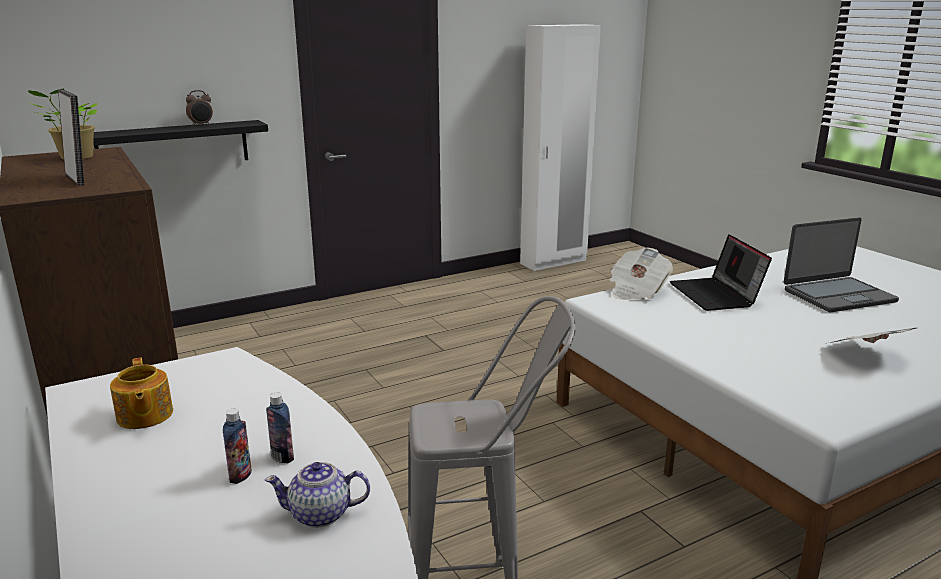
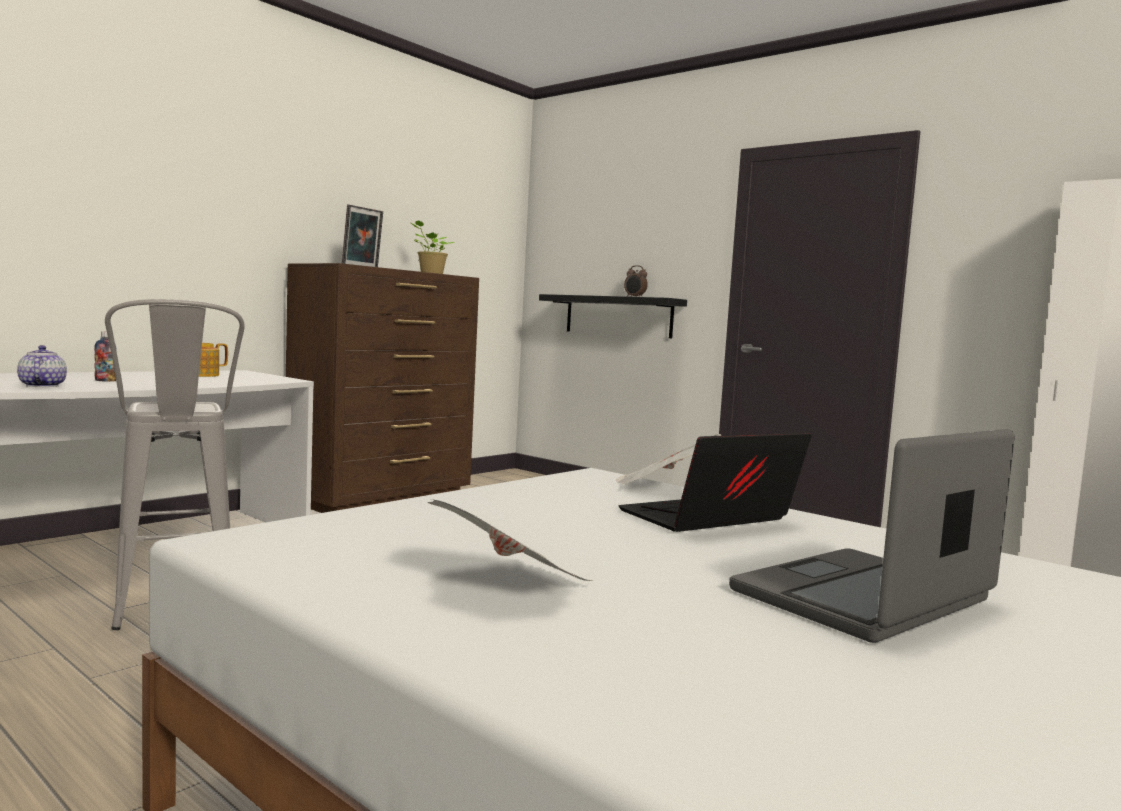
camera: 70 degrees right, 15 degrees down
(282, 457) = (125, 383): bottle -> none
(838, 295) = (864, 598): laptop -> laptop turned 90 degrees clockwise

